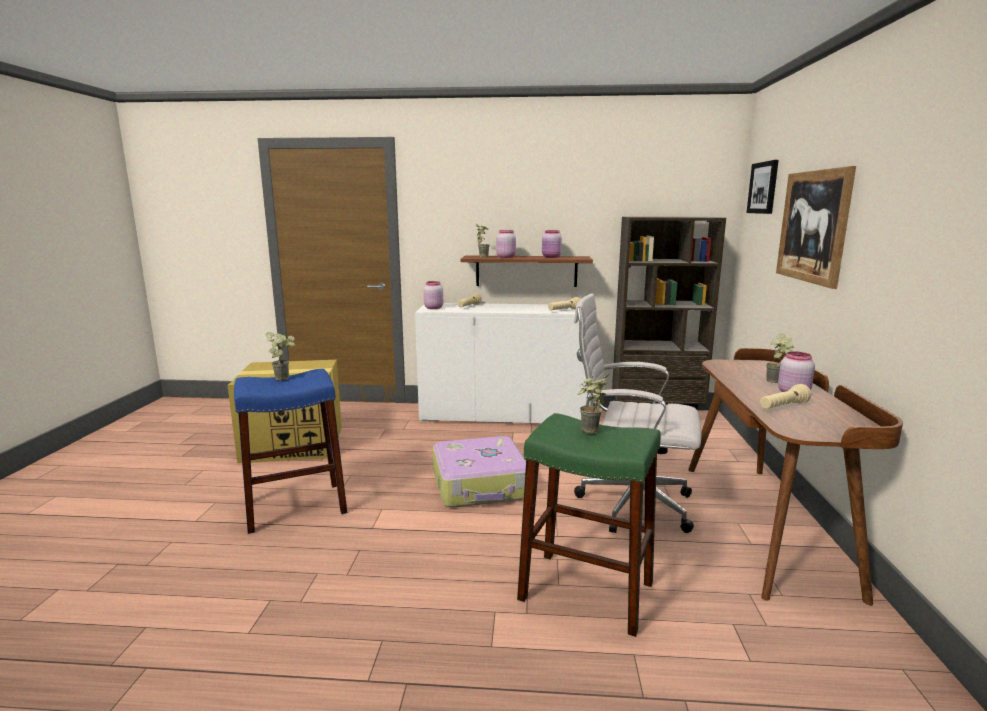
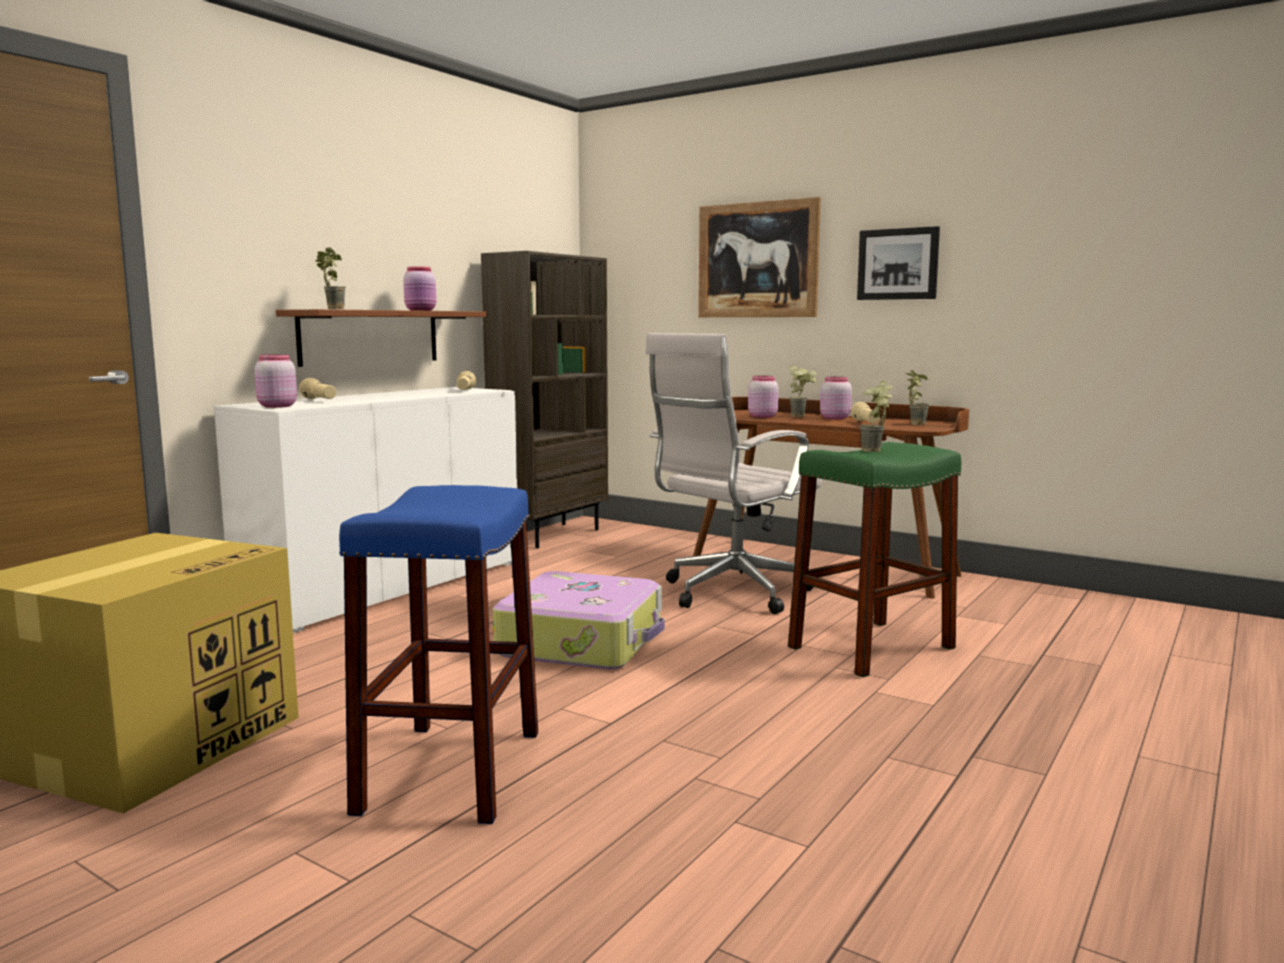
camera: 60 degrees left, 5 degrees down
(285, 378) = (422, 502): potted plant -> potted plant (914, 424)
(506, 257) = (365, 309): pink jar -> pink jar (761, 416)
(763, 188) = (637, 224): picture -> picture (898, 264)

